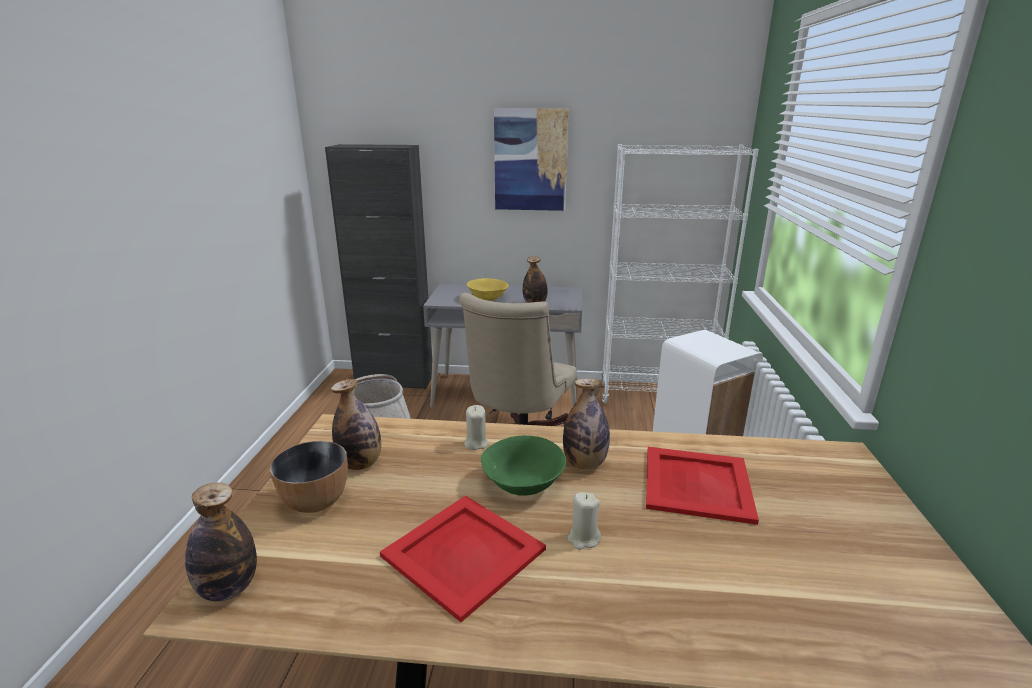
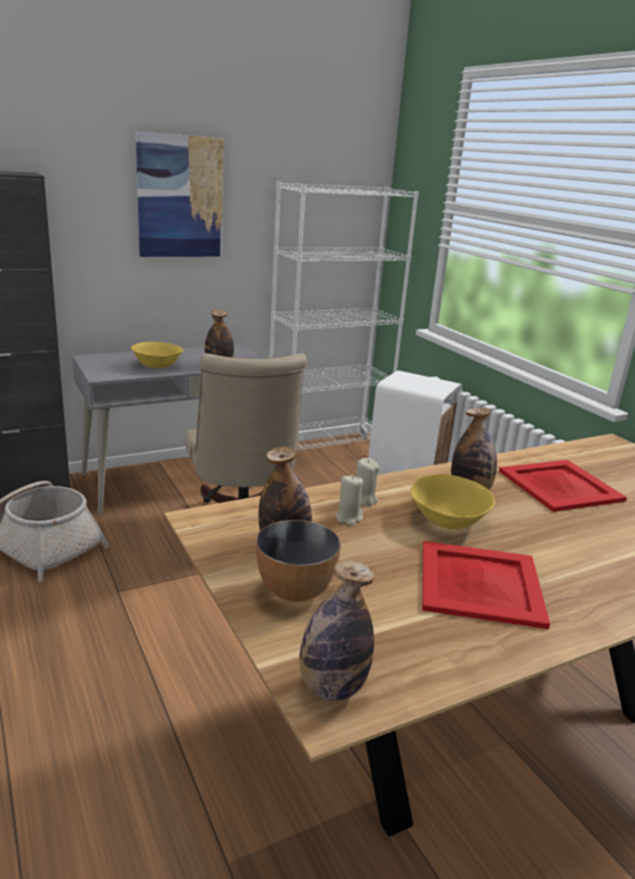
camera: 35 degrees left, 0 degrees up
(523, 483) = (447, 519): green bowl -> yellow bowl
(583, 538) = (543, 544): beige candle -> beige candle (348, 518)

